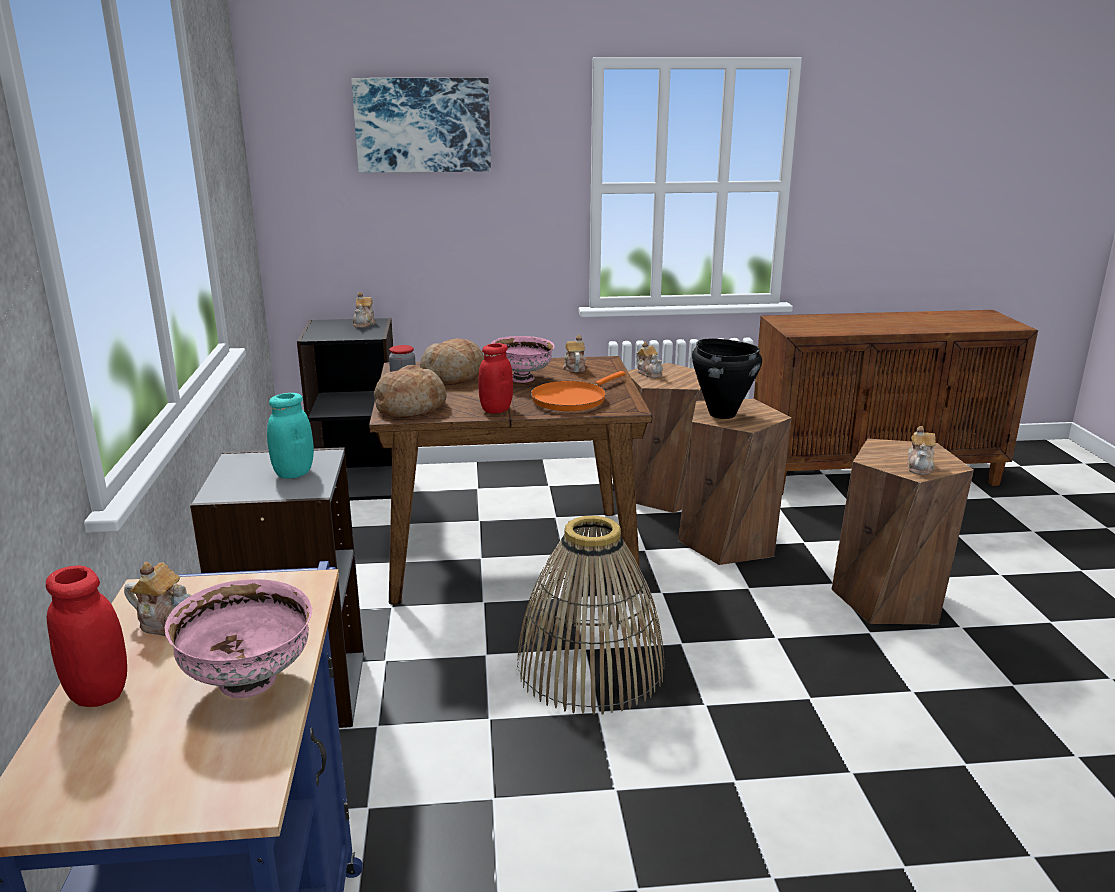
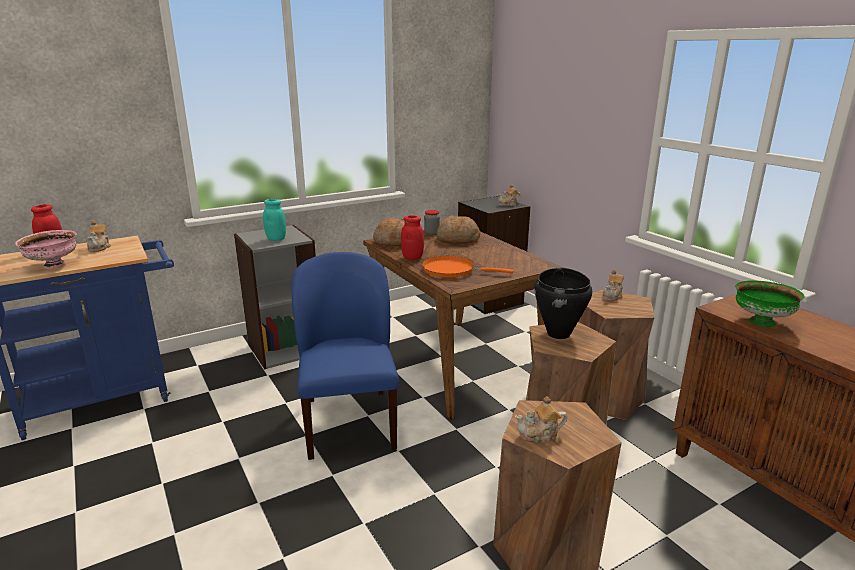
camera: 65 degrees right, 0 degrees up
(423, 125) = (562, 81): picture -> none
(523, 378) = (475, 253): pink bowl -> none
(574, 367) = (516, 260): teapot -> none
(590, 667) = (349, 422): basket -> blue chair
(830, 329) = (761, 322): none -> green bowl

